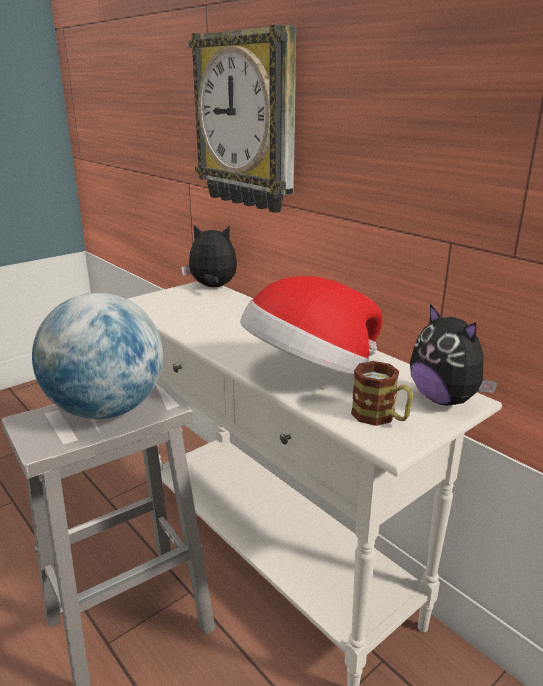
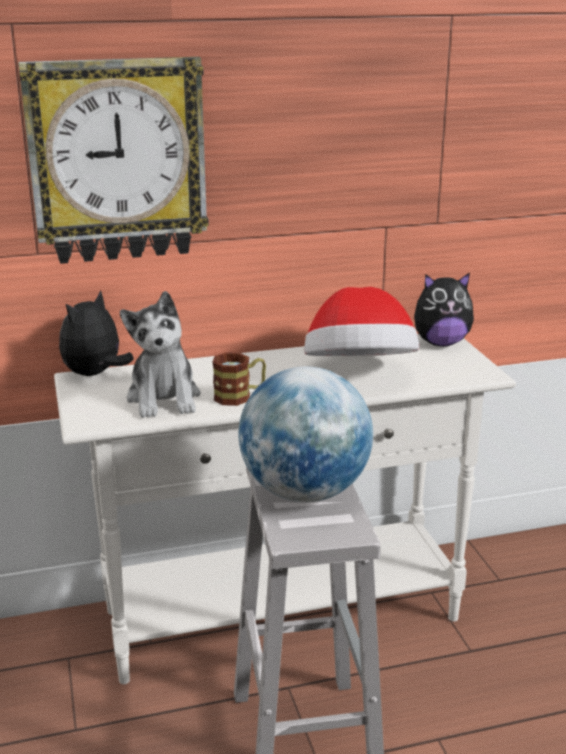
camera: 65 degrees left, 0 degrees up
(190, 313) = (164, 398): none -> plush toy
(380, 417) = (451, 368): mug -> mug (240, 396)

